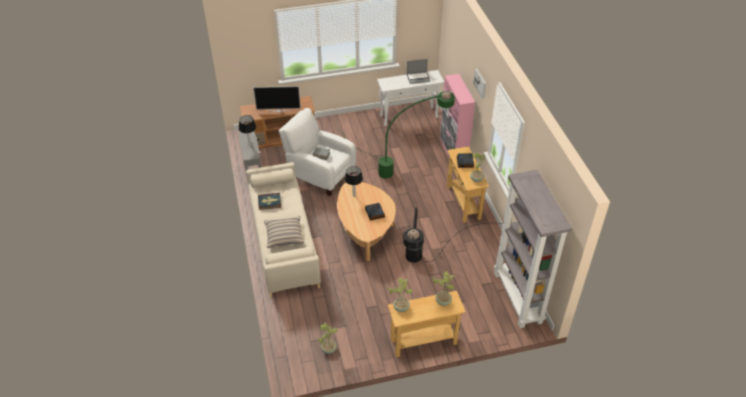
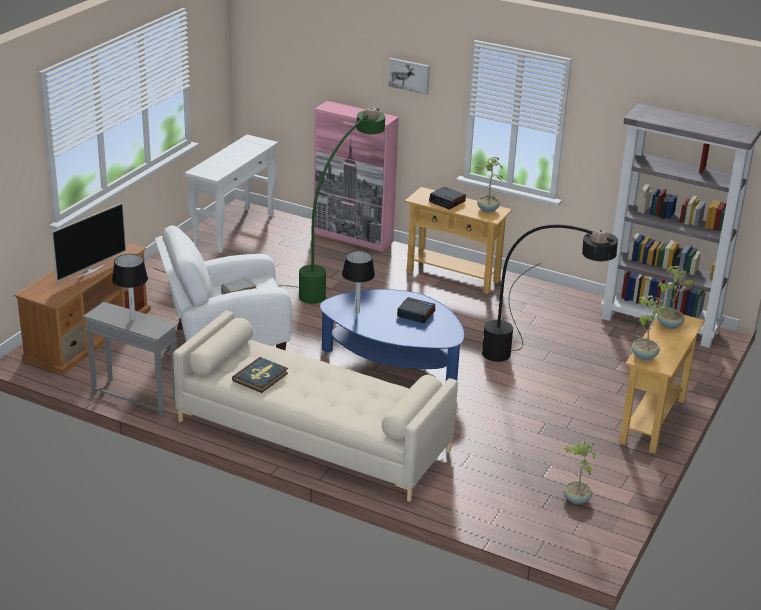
camera: 50 degrees left, 15 degrees down
(284, 235) = (349, 398): pillow -> none
(365, 229) = (393, 363): beige coffee table -> blue coffee table
(418, 78) = (238, 150): laptop -> none

